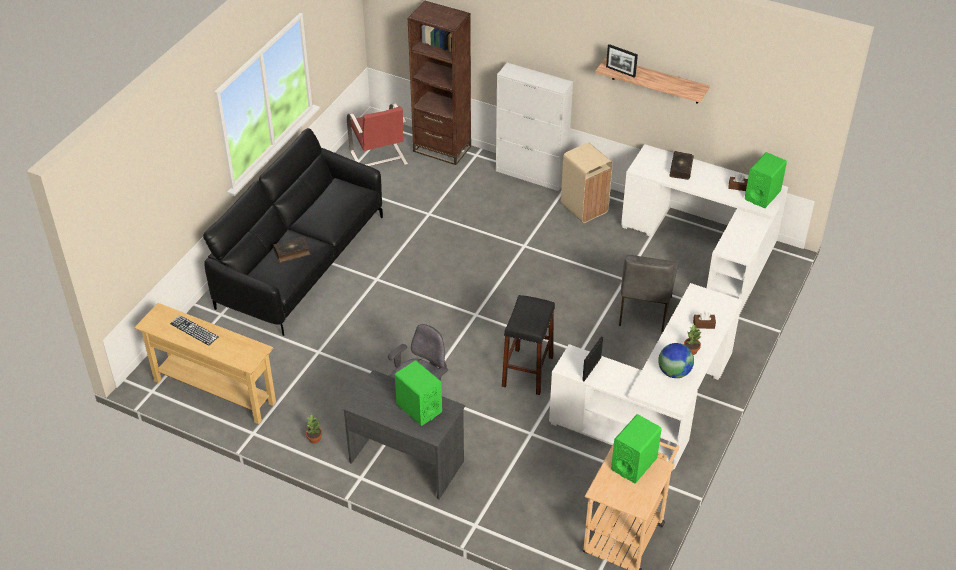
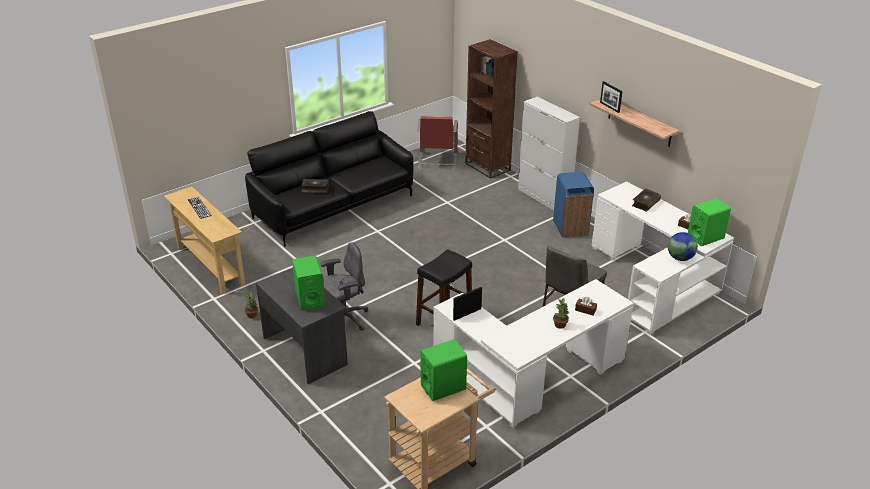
camera: 25 degrees right, 10 degrees down
(584, 208) = (570, 228): beige trash can -> blue trash can
(674, 372) = (533, 335): globe -> globe (680, 258)

